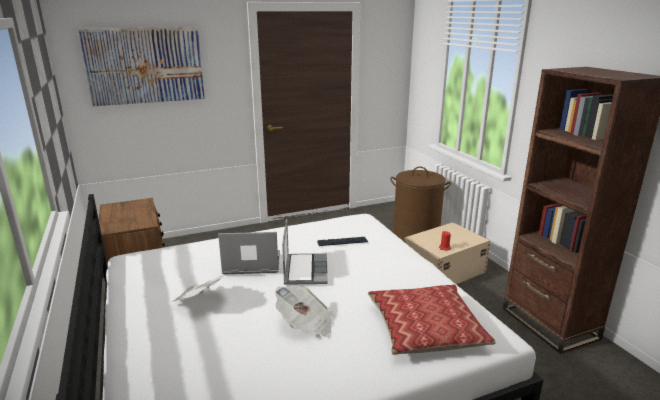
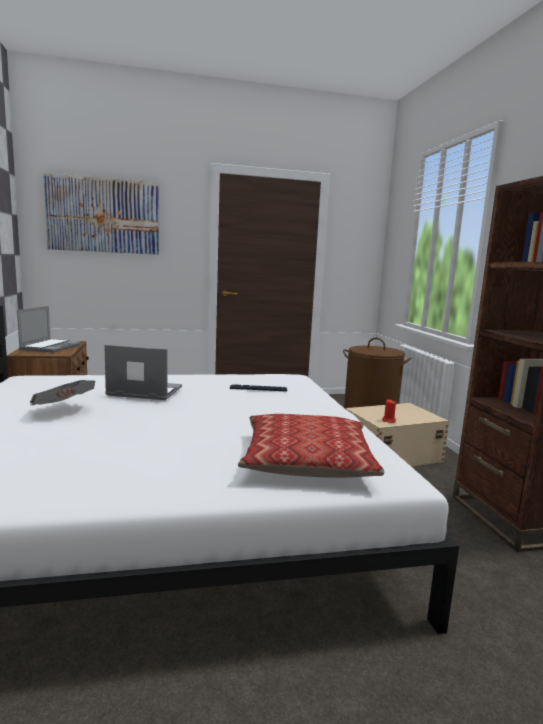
camera: 10 degrees right, 10 degrees down
(305, 270) = (199, 402): laptop -> laptop (50, 347)
(305, 324) = (163, 439): newspaper -> none

